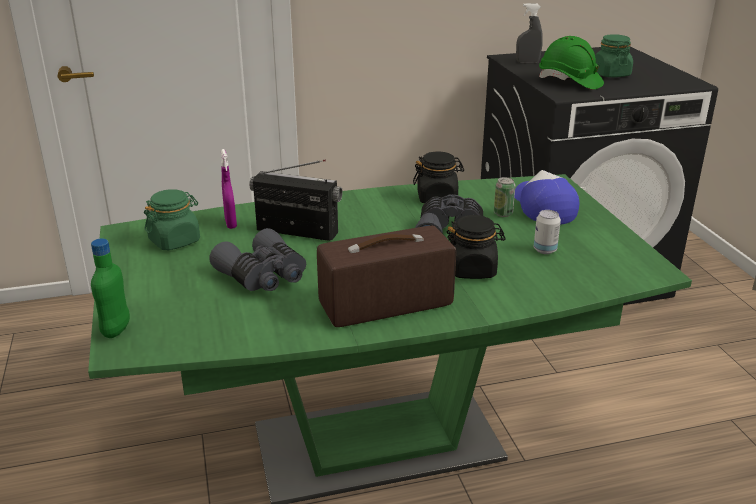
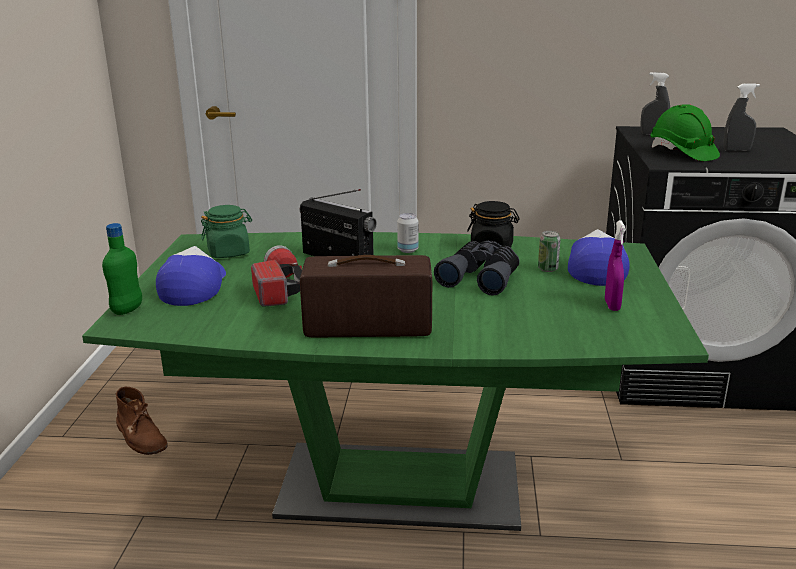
camera: 20 degrees right, 5 degrees down
(77, 451) = (141, 436): none -> brown boot
(169, 289) = (194, 287): none -> cap
(230, 223) = (286, 245): purple spray bottle -> purple spray bottle (612, 305)
(264, 276) = (279, 288): grey binoculars -> flashlight
(472, 270) = (475, 311): black jar -> none
(545, 250) = (564, 305): can -> can (408, 250)
(611, 74) = (736, 150): green jar -> grey spray bottle

